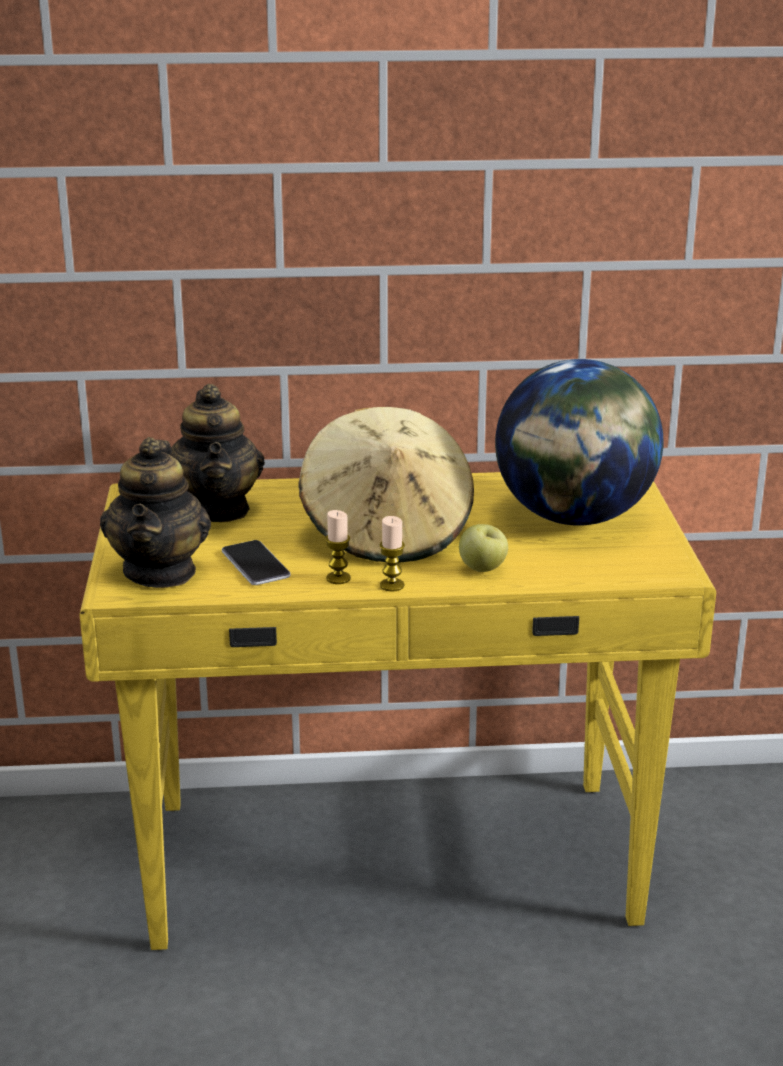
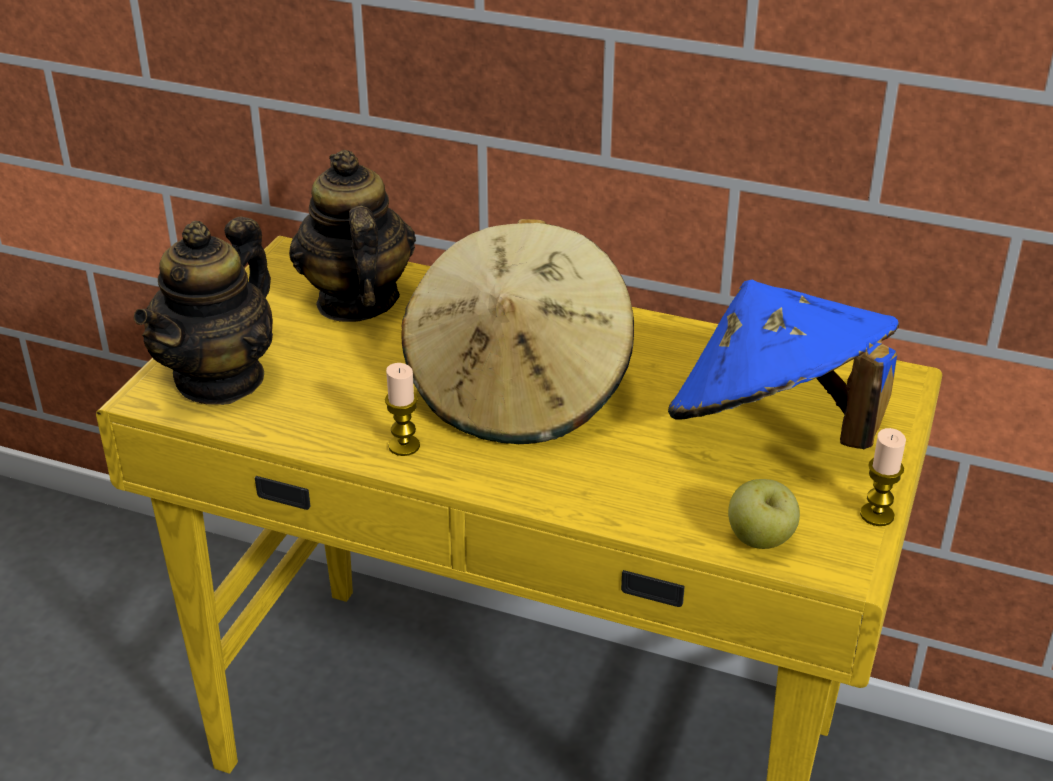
camera: 25 degrees right, 10 degrees up
(217, 509) = (356, 301): teapot -> teapot turned 150 degrees clockwise
(255, 564) = (329, 397): phone -> none
(392, 585) = (457, 476): candle -> candle (877, 515)
(482, 569) = (588, 482): apple -> apple (760, 540)
(574, 517) = (774, 429): globe -> blue hat

